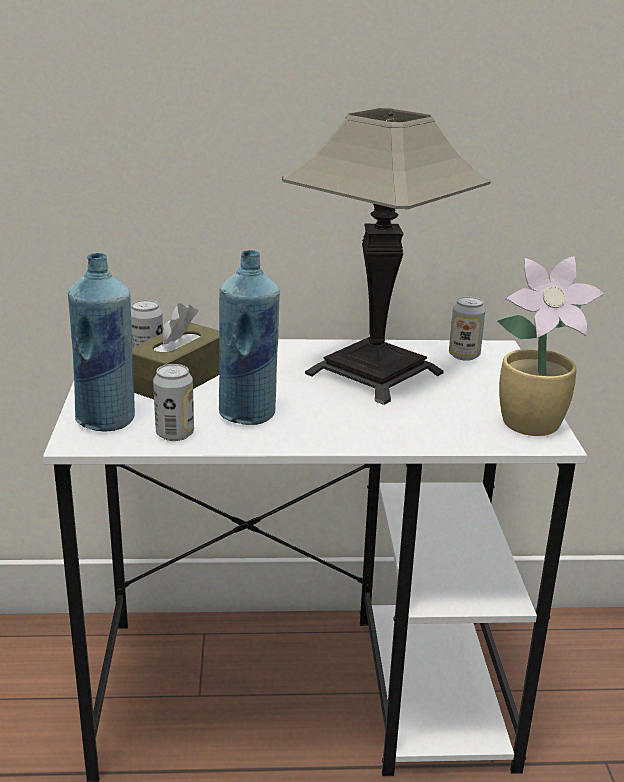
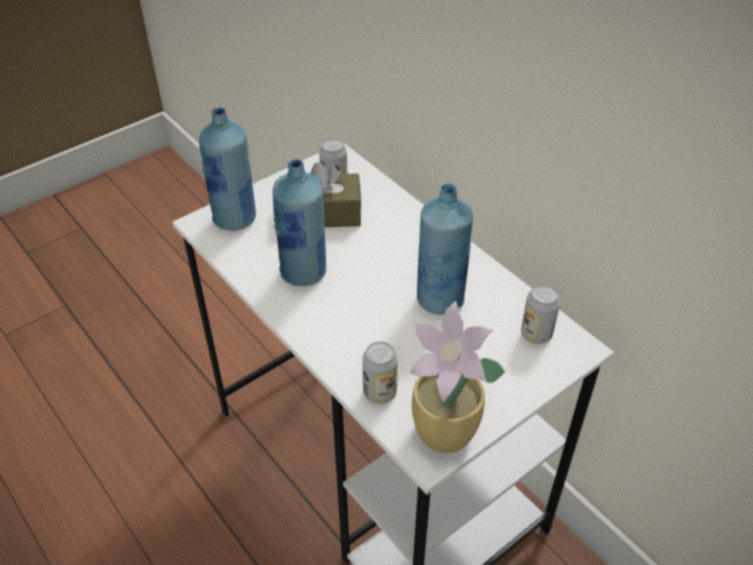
camera: 55 degrees right, 20 degrees up
(175, 434) = (245, 256): can -> can (379, 392)
(374, 373) = (440, 299): table lamp -> blue bottle

